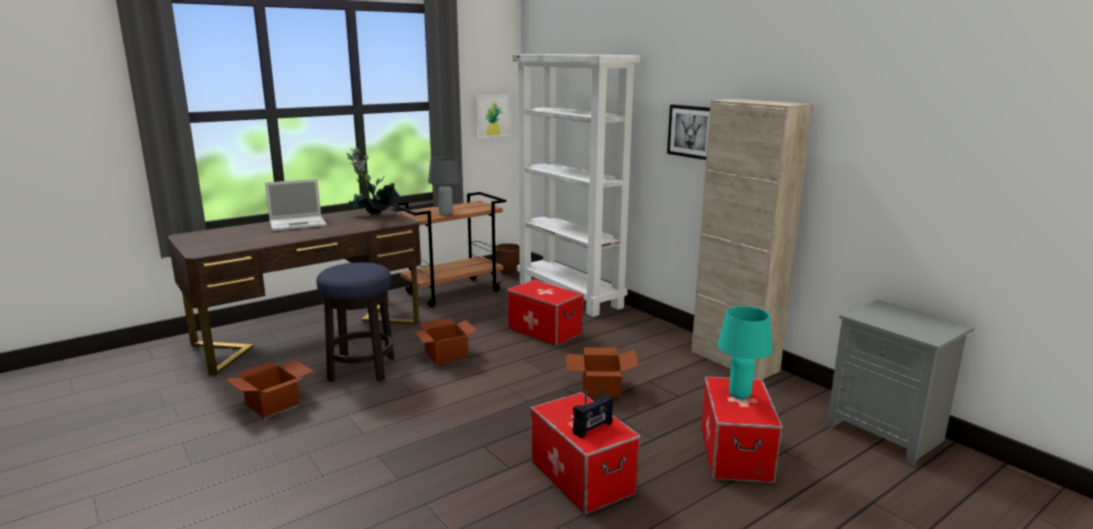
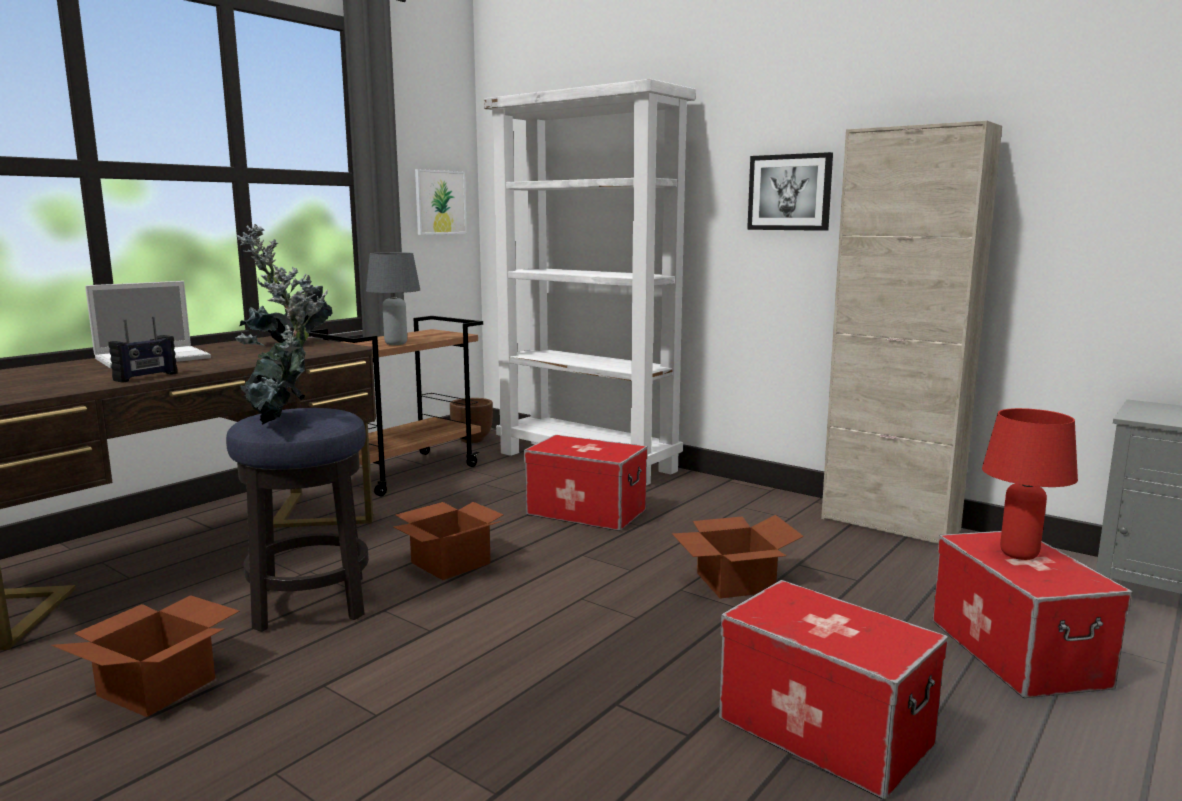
camera: 15 degrees left, 5 degrees down
(344, 273) = (283, 422): none -> potted plant
(593, 428) = (861, 635): radio -> radio (146, 377)
(740, 395) = (1018, 554): turquoise table lamp -> red table lamp

